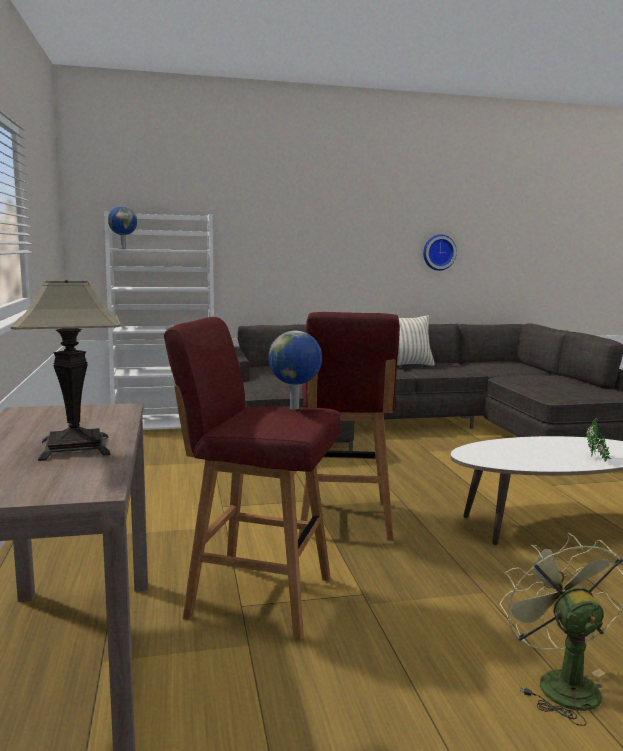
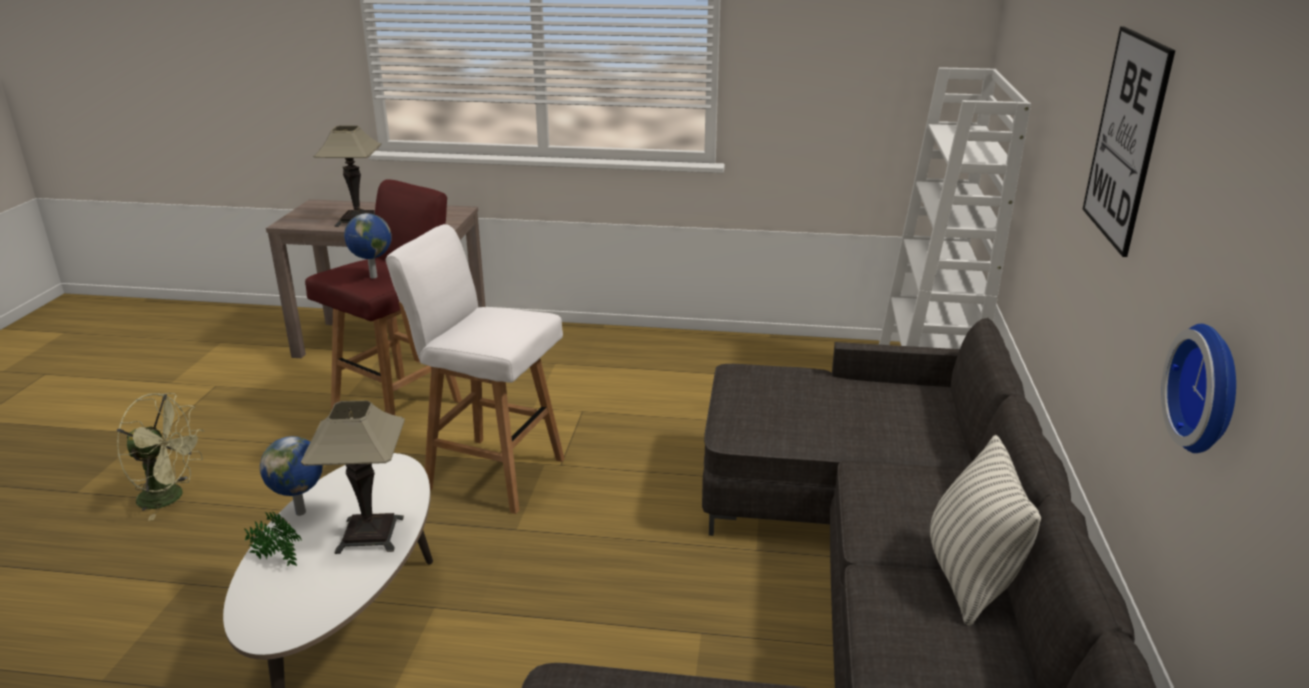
camera: 110 degrees right, 15 degrees up
(123, 248) = (940, 128): globe -> globe (302, 512)
(337, 205) = (1125, 139): none -> picture
(344, 521) = (492, 473): red stool -> white stool
(536, 445) = (369, 534): none -> table lamp

